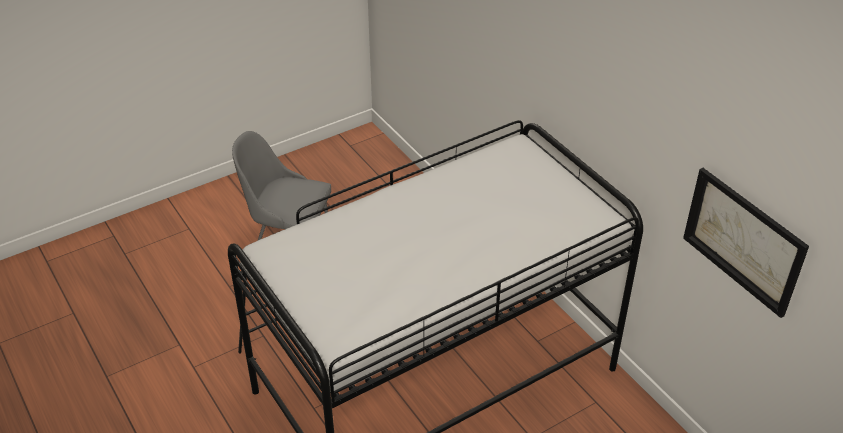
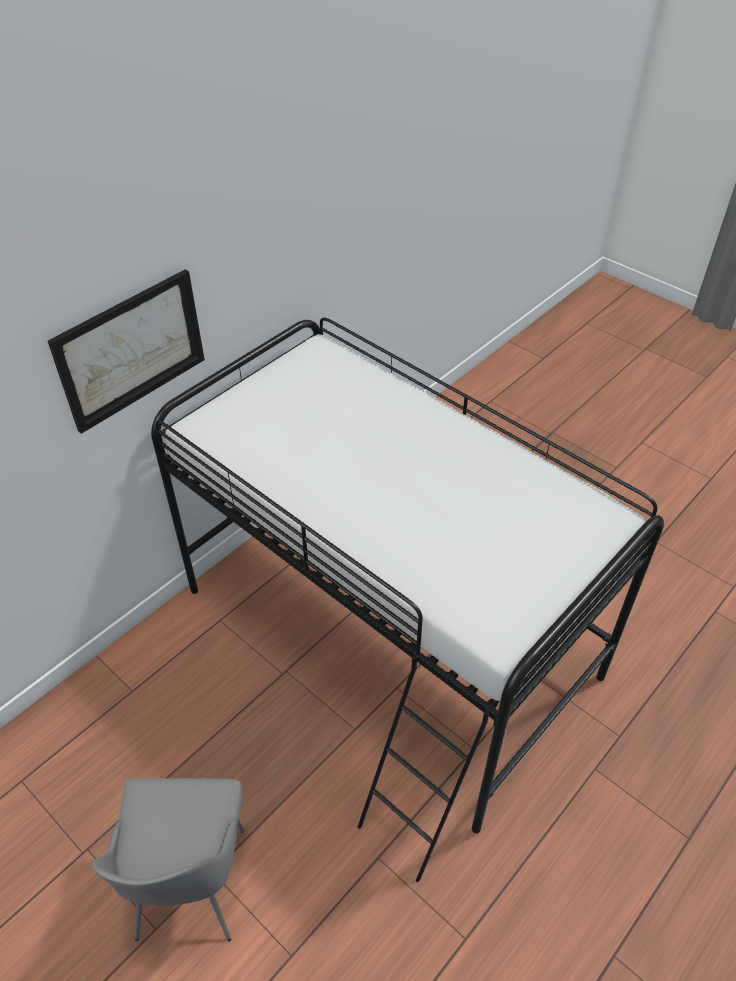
camera: 105 degrees left, 5 degrees up
(743, 240) = (388, 218): picture -> picture (131, 349)

